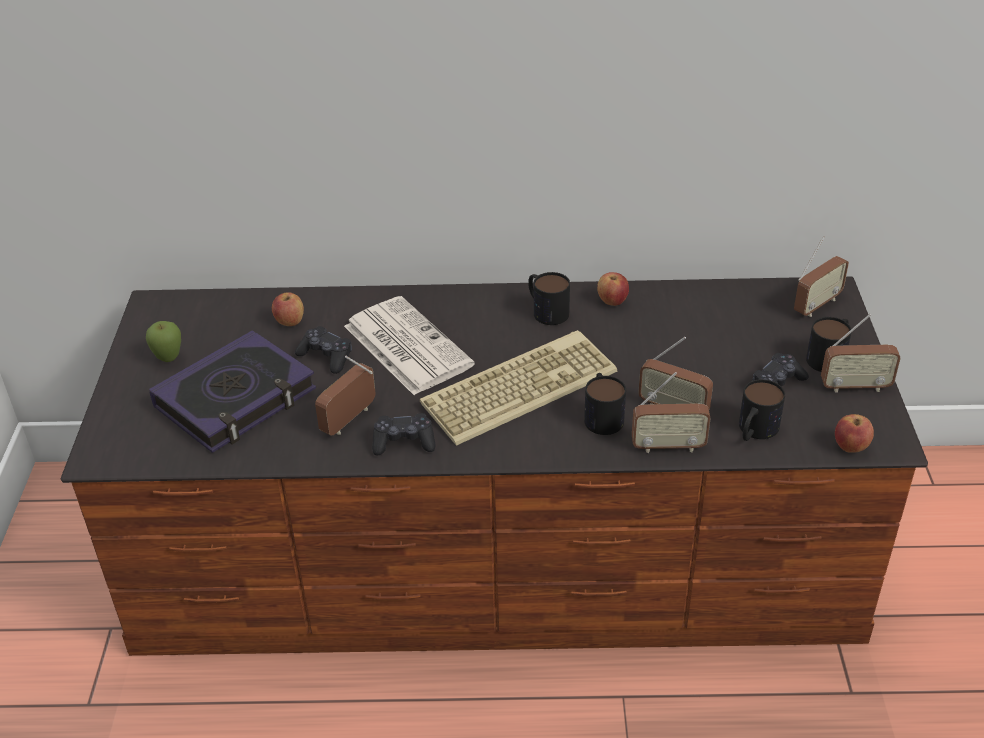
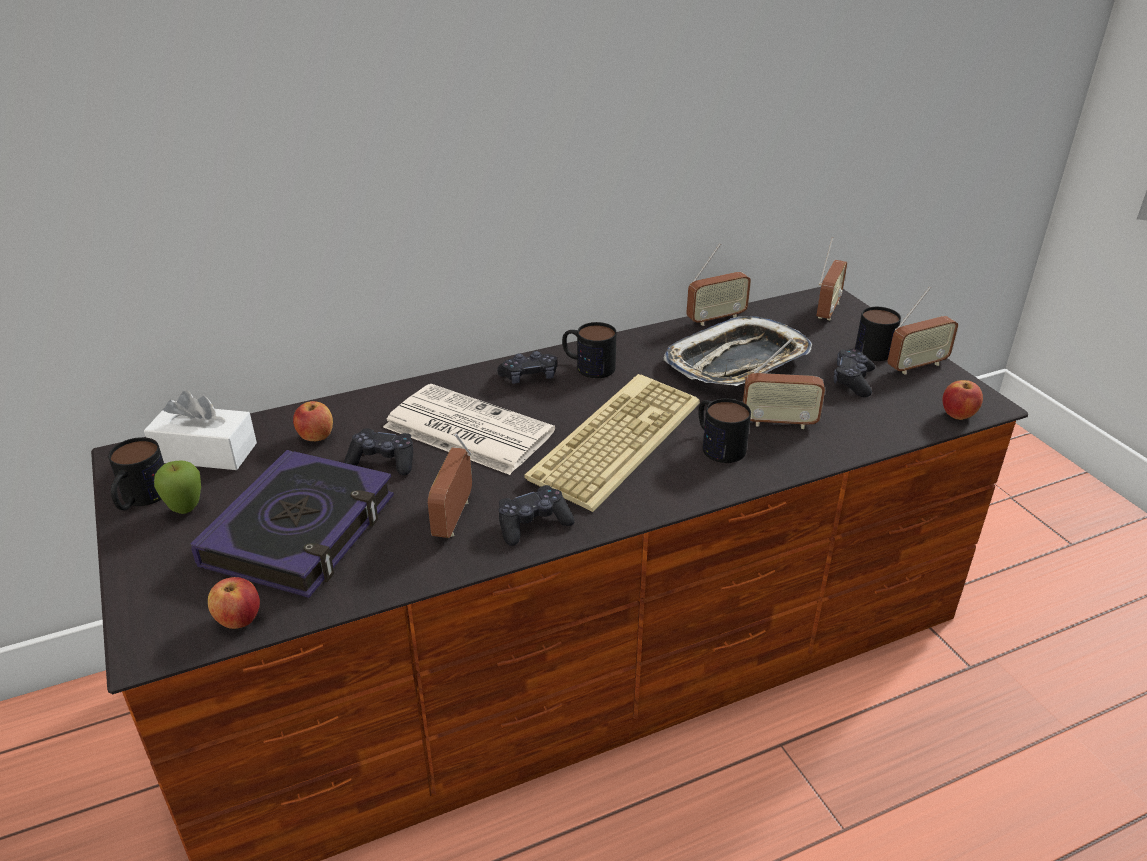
camera: 25 degrees left, 5 degrees down
(205, 314) = (205, 452): none -> white tissue box
(488, 308) = (529, 377): none -> black game controller
(612, 301) = (646, 345): apple -> apple (239, 620)
(668, 446) = (802, 456): radio -> radio (716, 318)
(683, 340) = (738, 362): none -> tray
(754, 431) = (867, 423): mug -> mug (140, 499)

